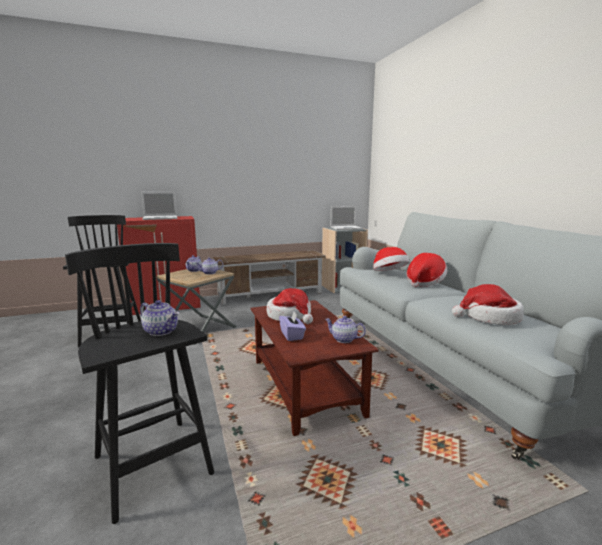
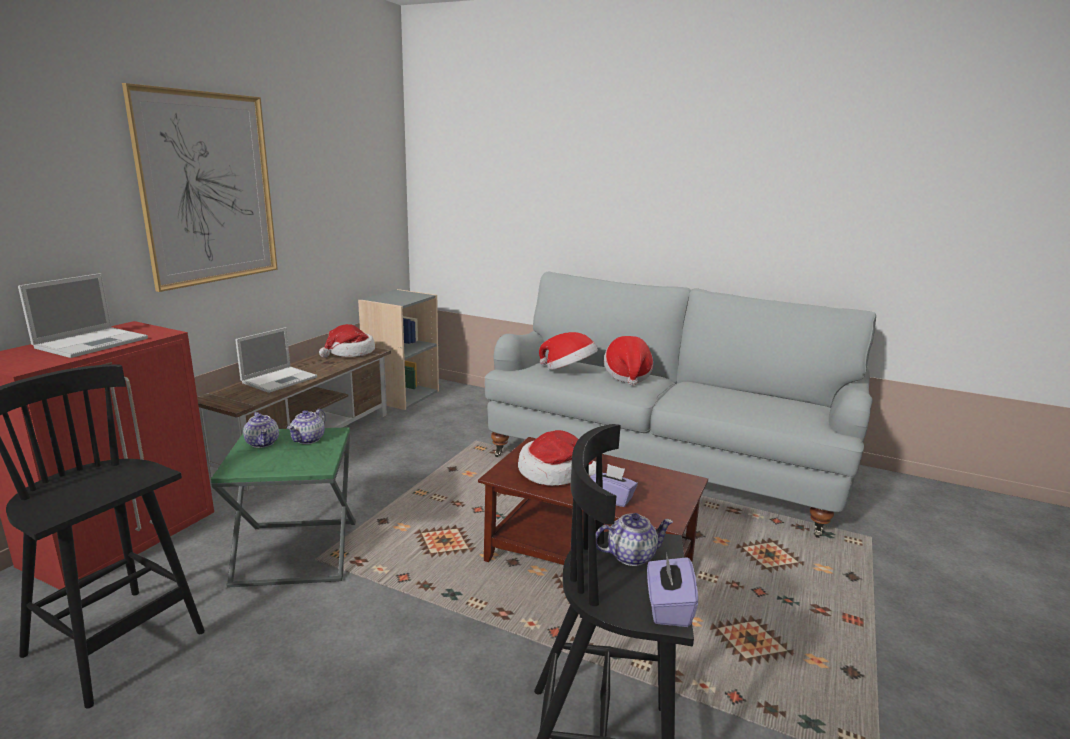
camera: 45 degrees left, 5 degrees up
(111, 353) = (668, 607): none -> purple tissue box
(199, 329) = (297, 552): brown side table -> green side table
(236, 161) = (208, 189): none -> picture
(343, 339) = (664, 480): teapot -> none
(346, 228) = (400, 296): laptop -> laptop (280, 379)
(489, 317) = (753, 407): hat -> hat (350, 352)

